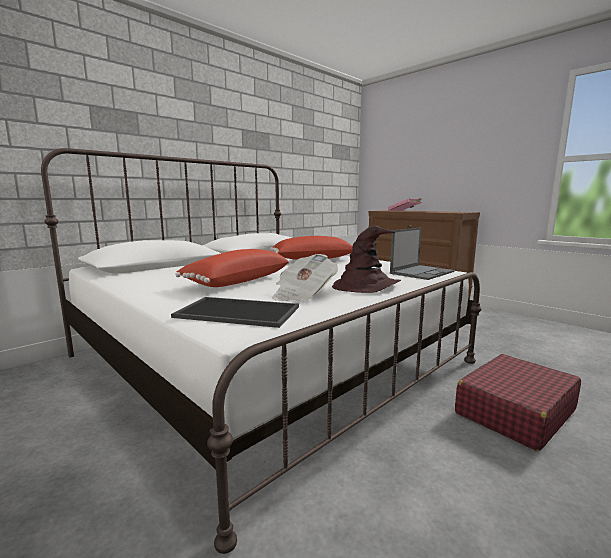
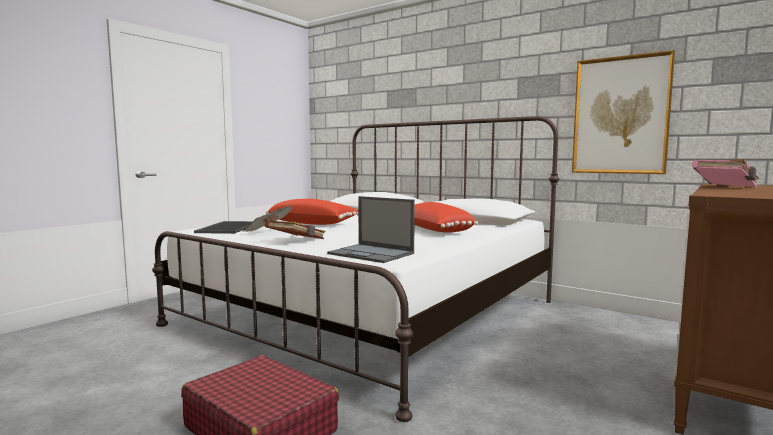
camera: 80 degrees right, 5 degrees down
(301, 170) = (620, 115): none -> picture
(365, 286) = (297, 241): brown hat -> brown book

